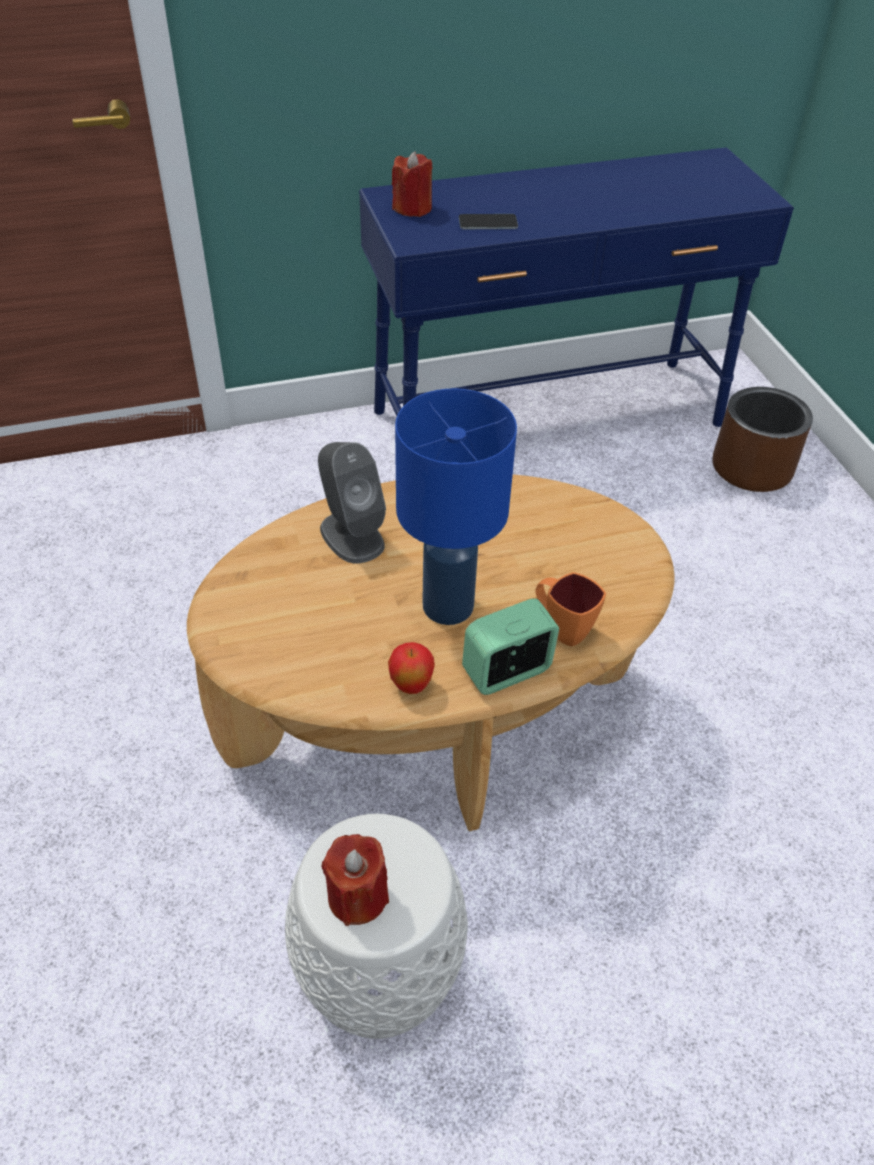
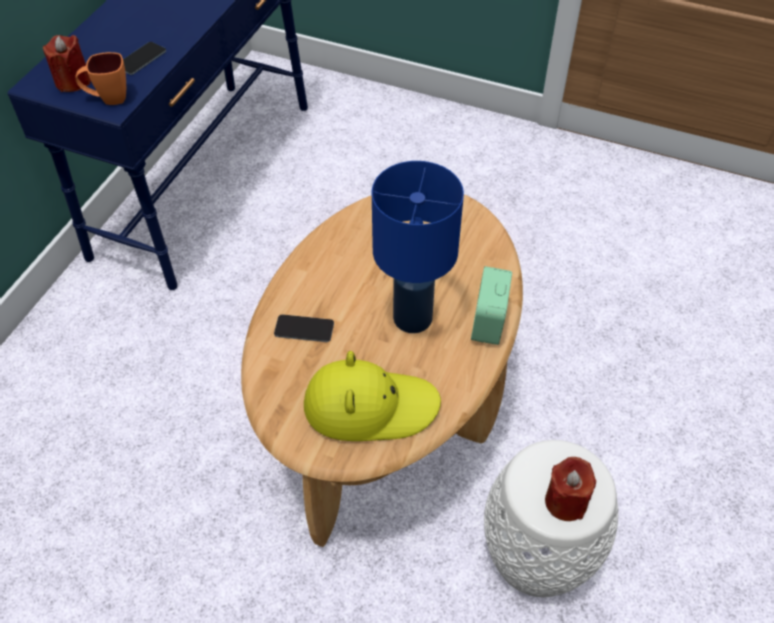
camera: 50 degrees left, 5 degrees up
(304, 636) = (370, 406): none -> yellow hat
(351, 536) = (304, 329): grey speaker -> phone
(411, 686) = (459, 375): apple -> none
(561, 628) = (479, 277): orange mug -> orange mug (108, 99)
(752, 469) = (354, 122): brown planter -> none

